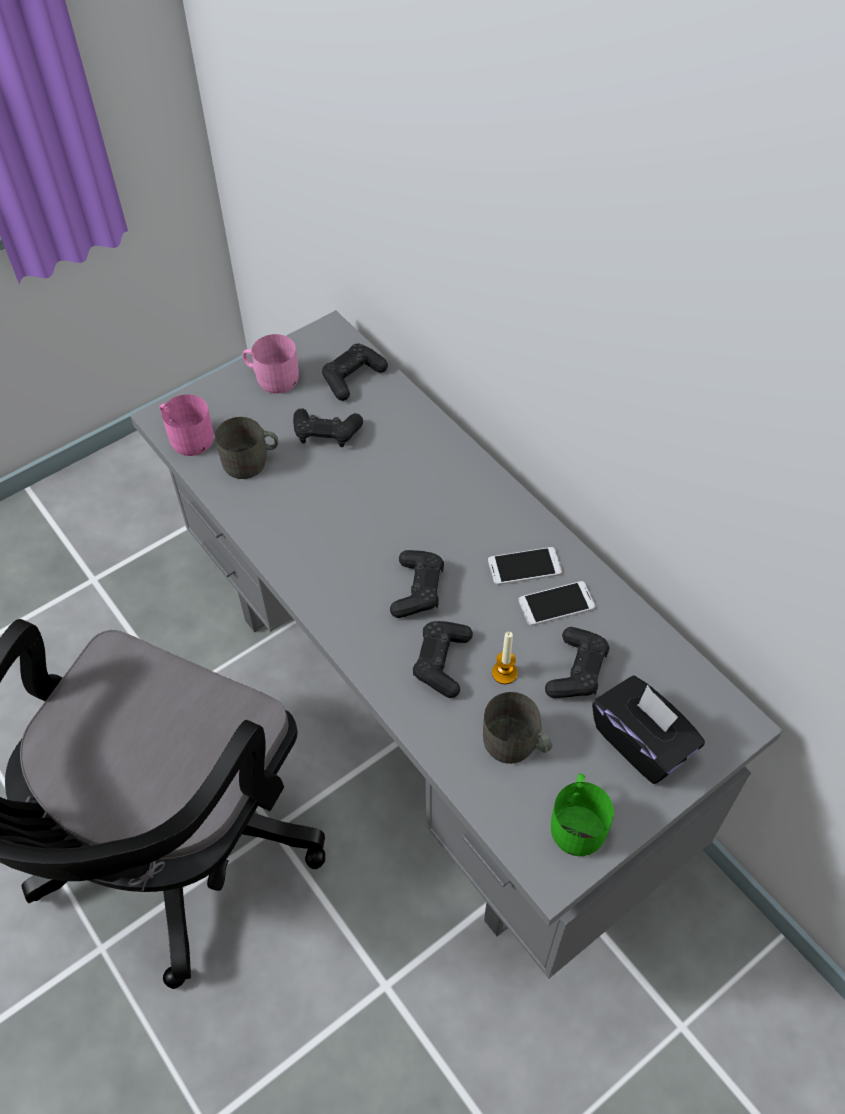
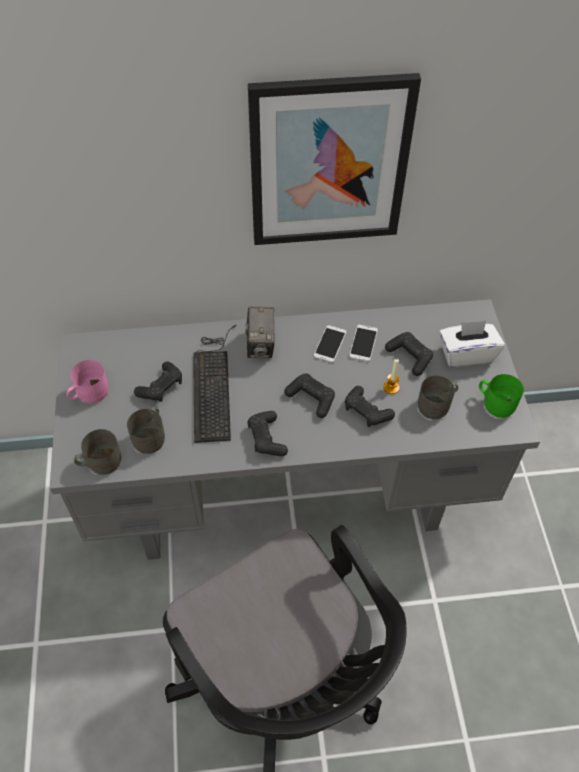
camera: 60 degrees left, 0 degrees up
(187, 437) = (99, 462): pink mug -> grey mug
(353, 378) = (127, 352): black game controller -> black game controller (266, 438)
(366, 479) = (213, 384): none -> keyboard
(462, 495) = (261, 346): none -> camera
(622, 308) = (329, 163): none -> picture
(642, 742) = (466, 354): black tissue box -> white tissue box

